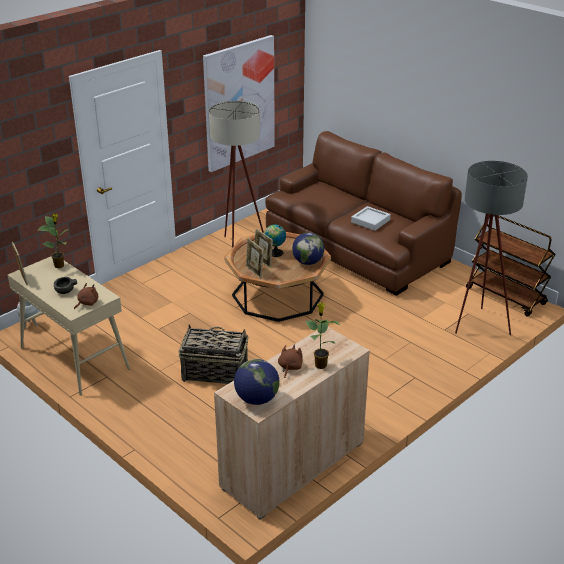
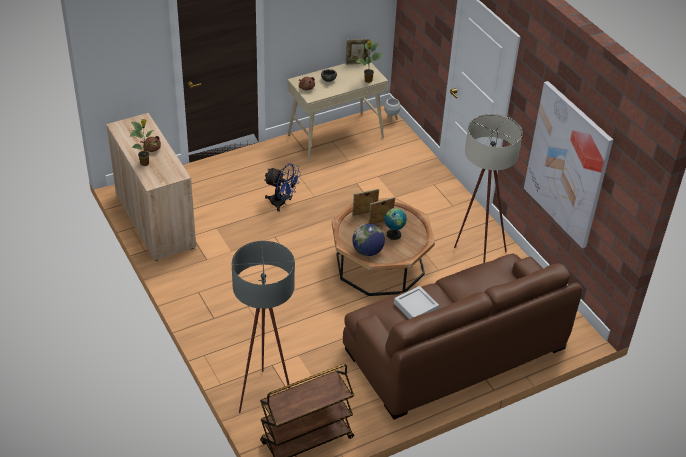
camera: 105 degrees right, 10 degrees up
(214, 372) = (282, 203): basket -> blue fan
(257, 399) = (128, 128): globe -> none

